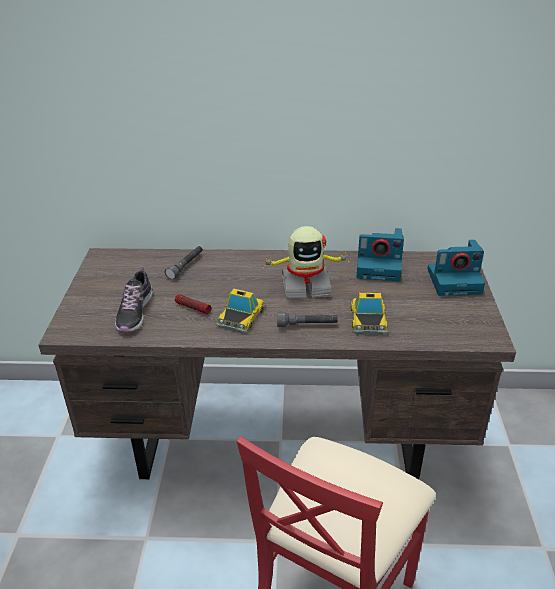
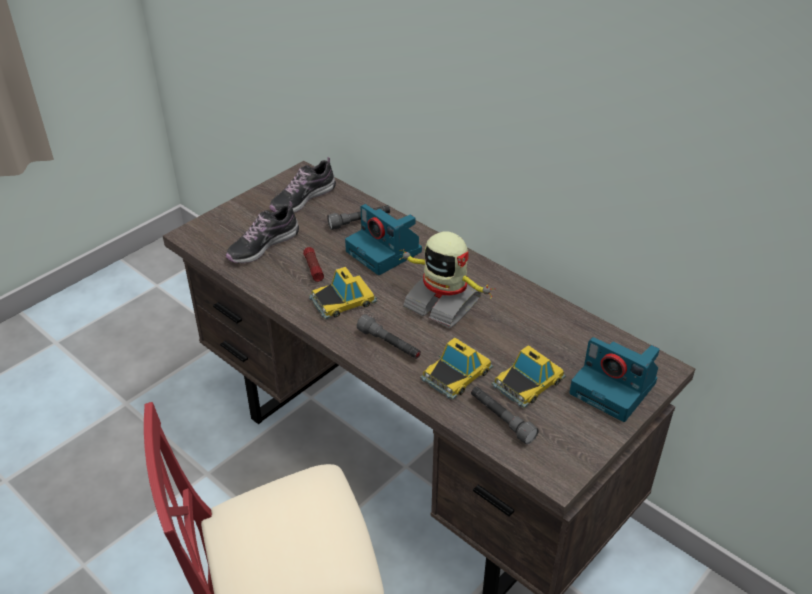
camera: 40 degrees right, 5 degrees up
(124, 271) = (302, 199): none -> shoe
(380, 266) = (551, 324): camera -> camera (385, 252)
(411, 301) = (528, 382): none -> toy car
(425, 328) = (501, 419): none -> grey flashlight

